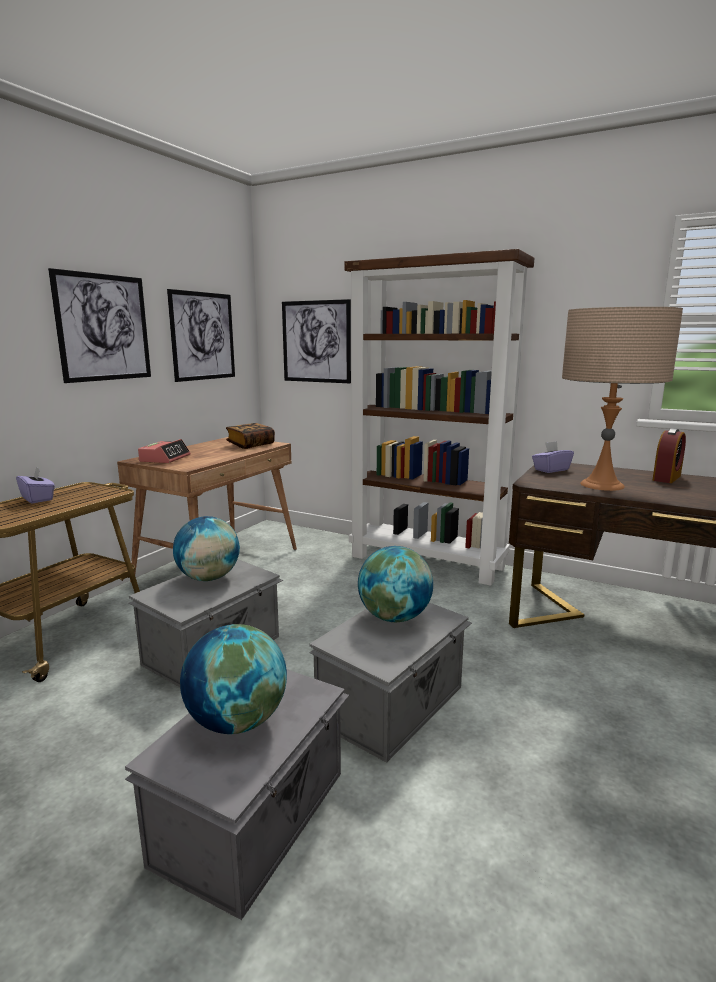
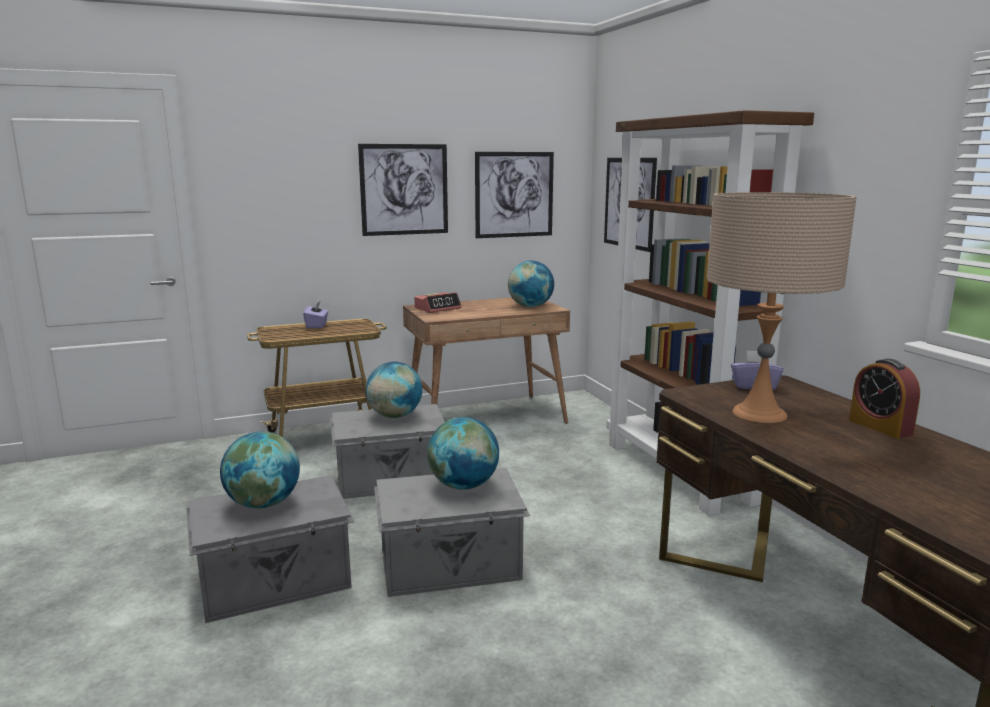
camera: 40 degrees right, 0 degrees up
(250, 445) = (530, 306): book -> globe
(666, 478) = (880, 427): alarm clock -> alarm clock turned 75 degrees clockwise

